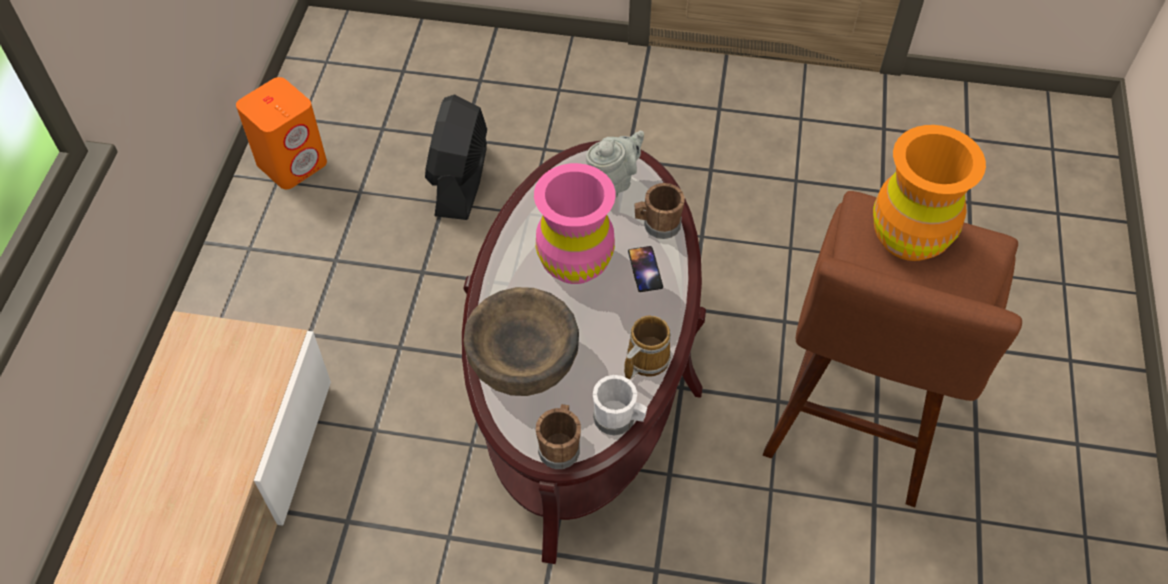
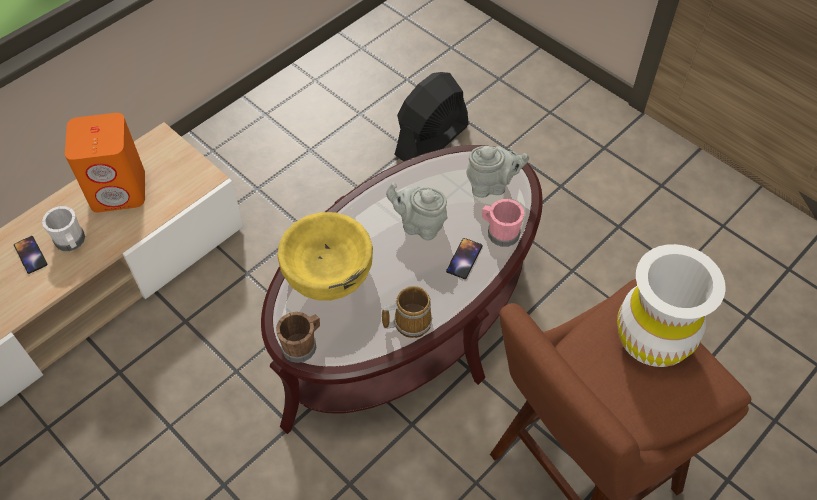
camera: 35 degrees right, 0 degrees up
(141, 548) = (30, 255): none -> phone
(292, 162) = (333, 73): orange speaker -> orange speaker (119, 190)
(523, 359) = (328, 271): brown bowl -> yellow bowl
(575, 262) = (419, 225): pink vase -> grey teapot
(619, 419) = (356, 351): white mug -> white mug (71, 242)
(657, 225) = (500, 232): brown mug -> pink mug
(909, 236) = (652, 340): orange vase -> white vase

